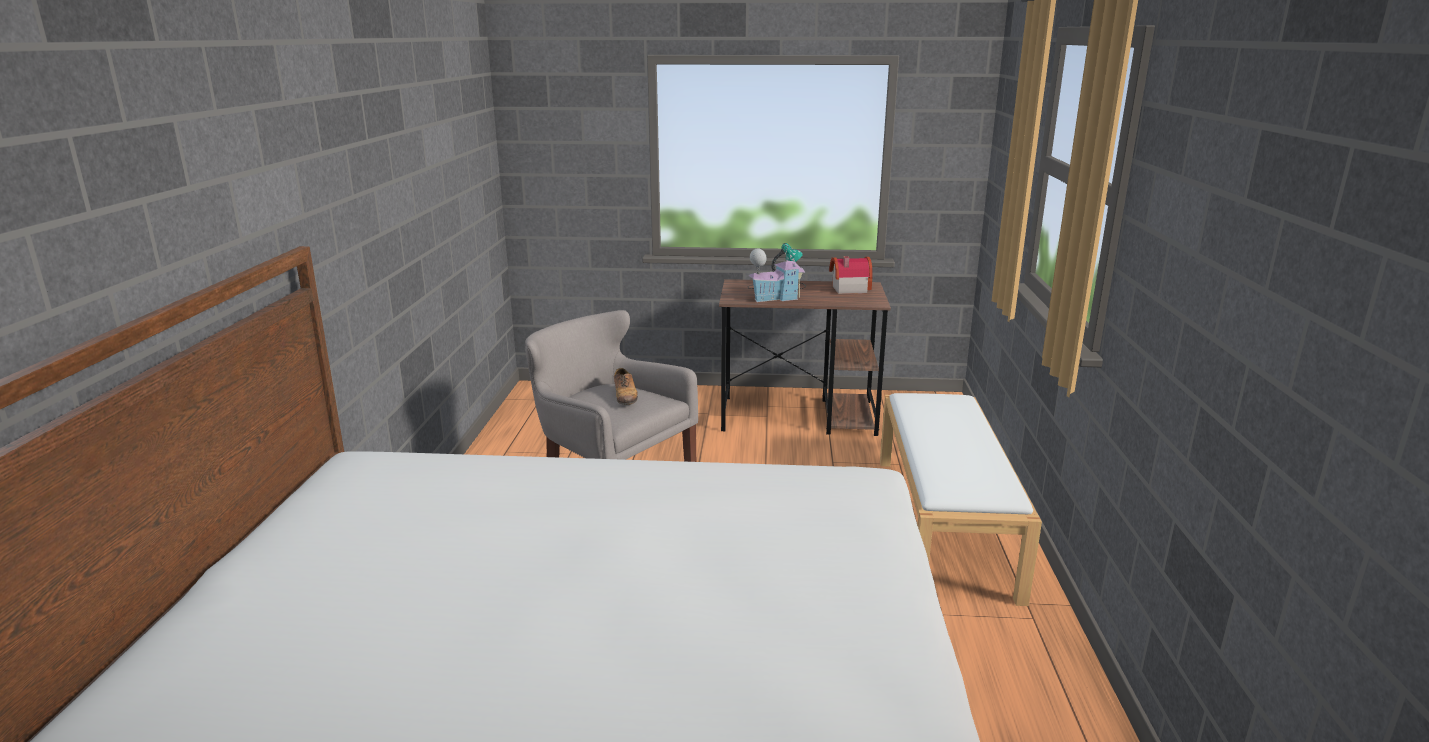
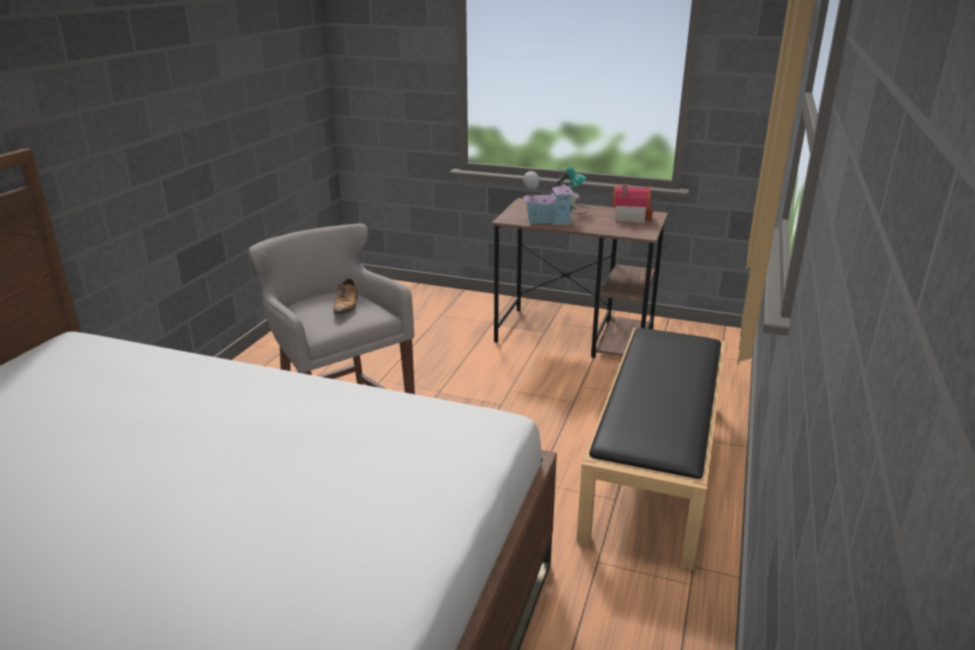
camera: 15 degrees right, 5 degrees up
(944, 524) = (655, 467): white bench -> black bench

